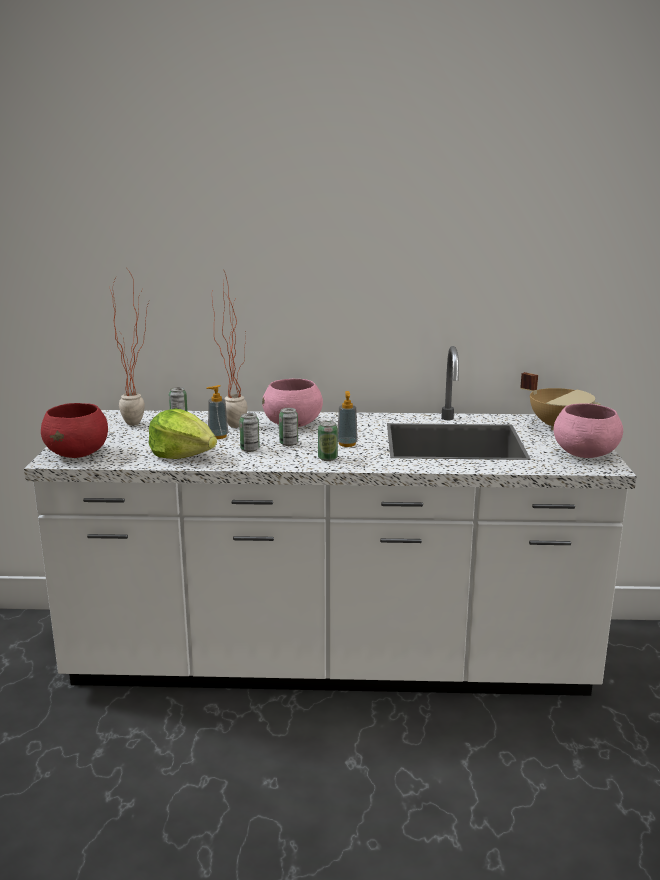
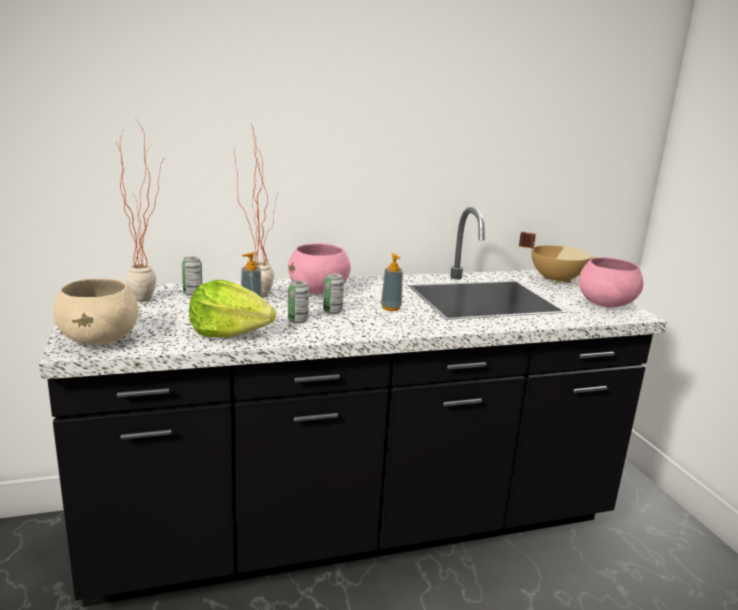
camera: 20 degrees left, 0 degrees up
(78, 454) = (100, 340): red bowl -> beige bowl
(327, 458) = (386, 324): can -> none
(330, 662) = (355, 526): white counter -> black counter

